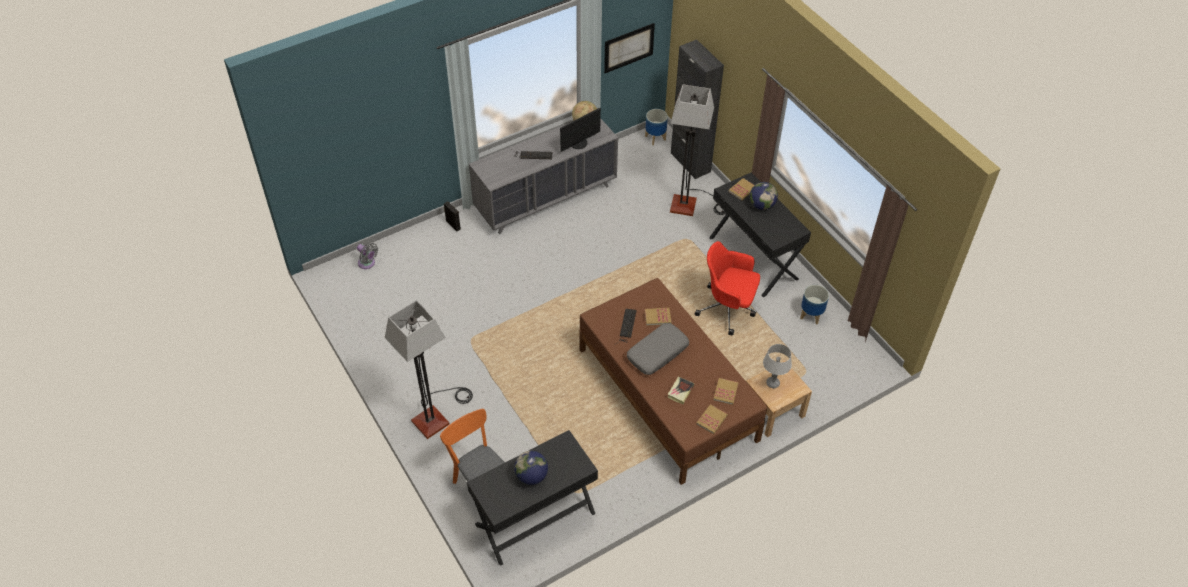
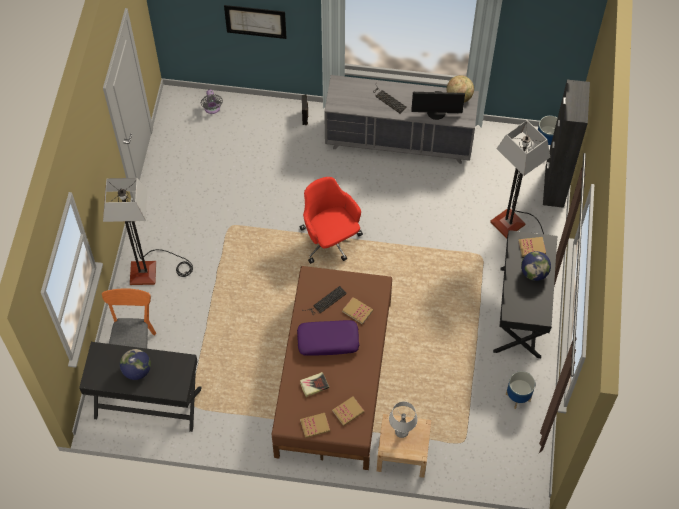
camera: 40 degrees right, 10 degrees up
(629, 48) = (537, 51): picture -> picture (255, 21)
(657, 352) = (328, 340): grey pillow -> purple pillow
(727, 309) = (453, 341): red office chair -> red office chair (330, 240)

